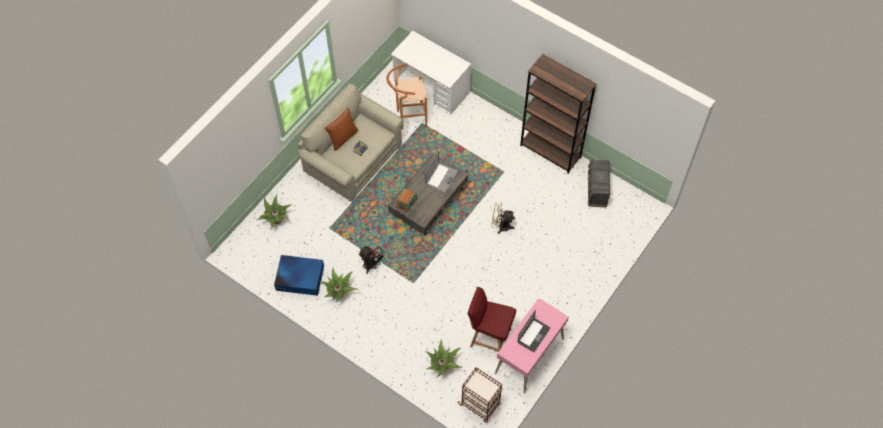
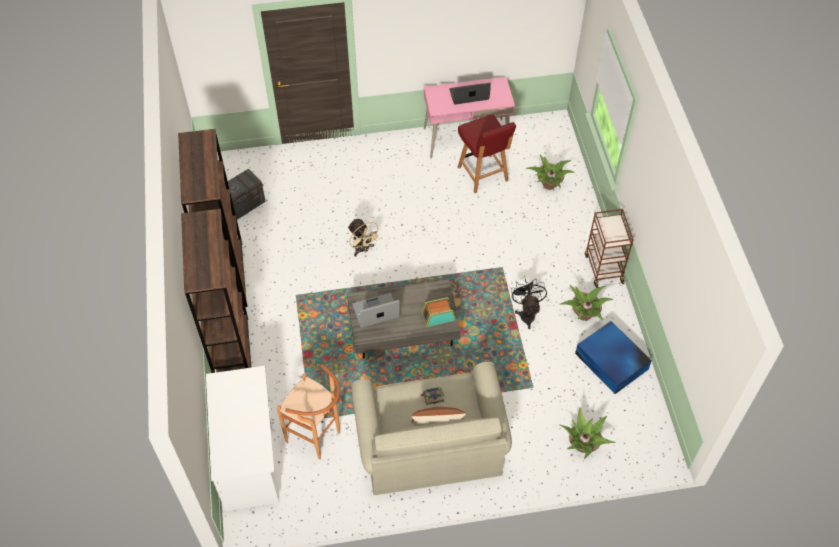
camera: 135 degrees left, 5 degrees down
(480, 405) = (547, 138): brown cart -> brown cart (603, 268)
(495, 119) = (233, 354): none -> brown bookcase

